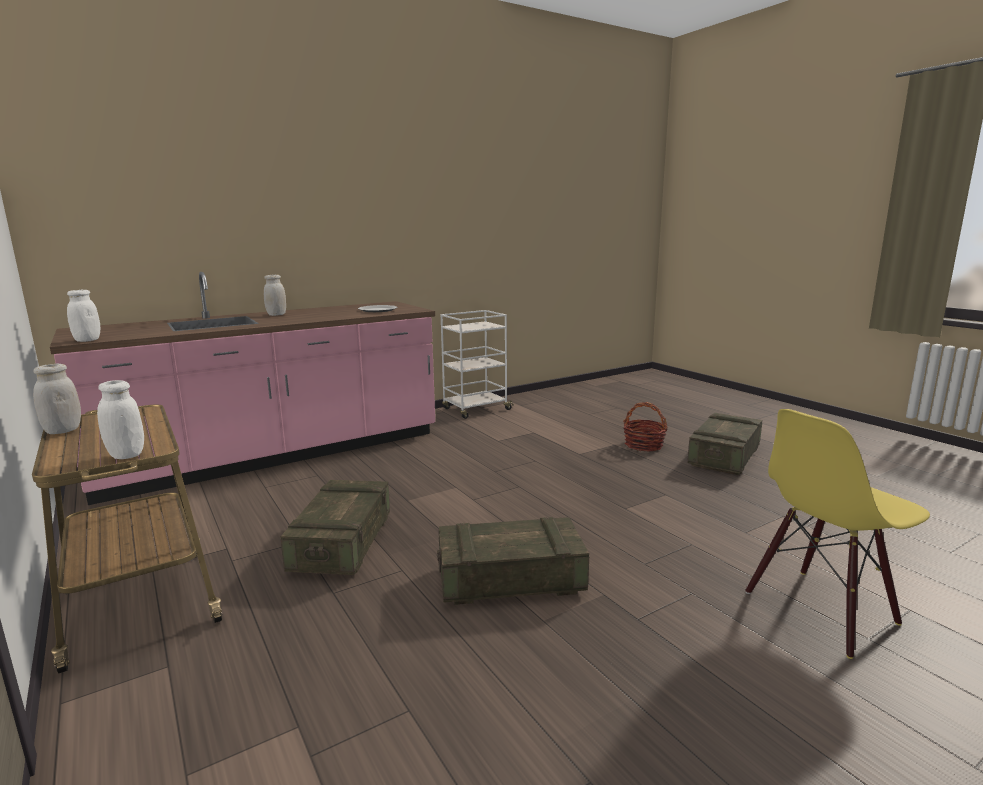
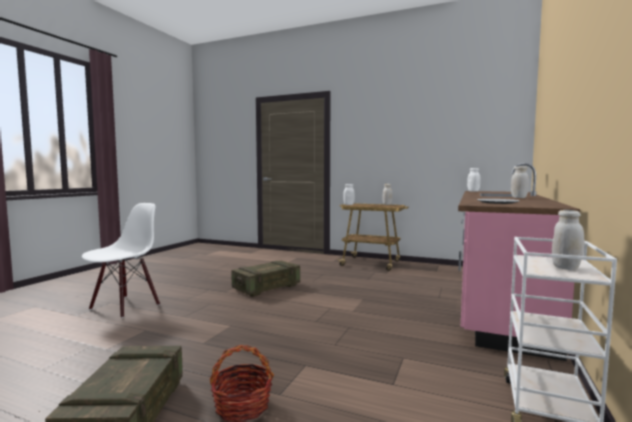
camera: 145 degrees right, 10 degrees down
(342, 544) = (350, 282): crate -> none
(473, 325) = (566, 267): none -> white jar
(821, 609) = (125, 306): yellow chair -> white chair

